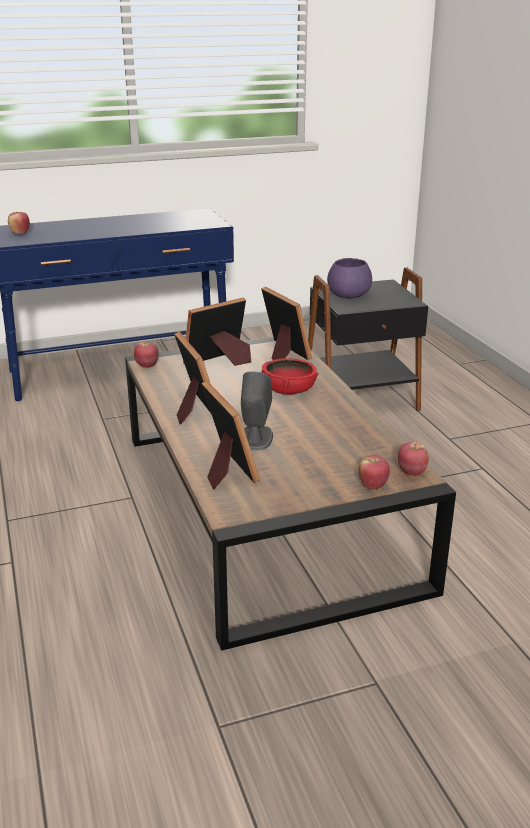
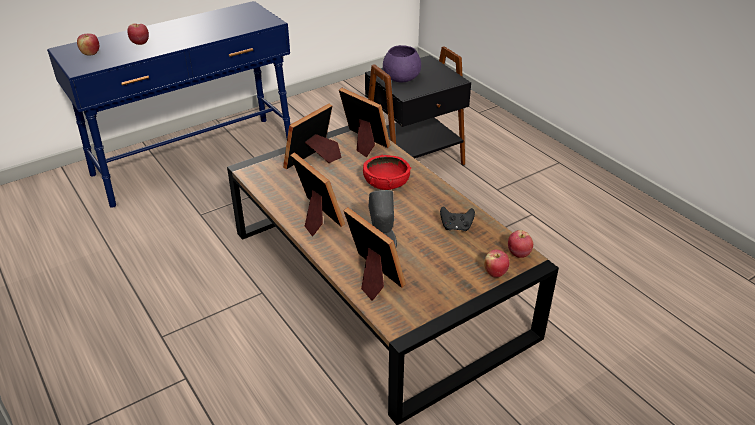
camera: 15 degrees left, 10 degrees up
(147, 366) = (252, 174): apple -> apple (140, 43)
(348, 438) = (456, 227): none -> black game controller

